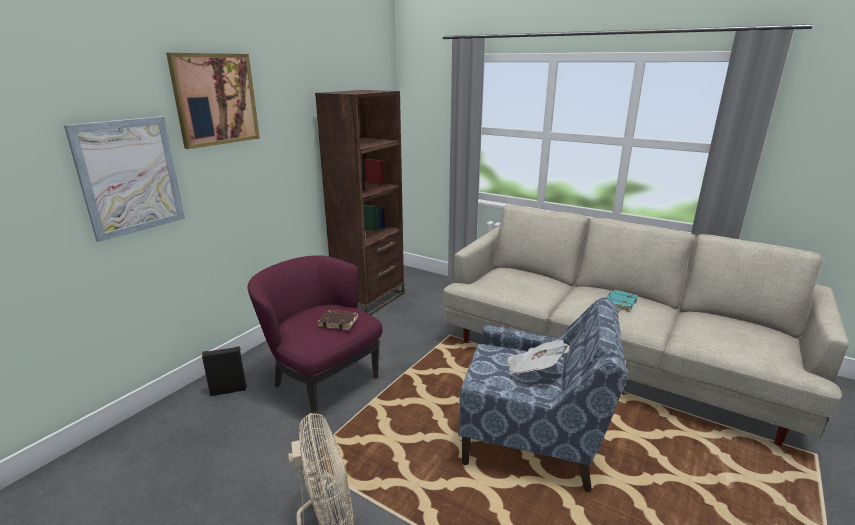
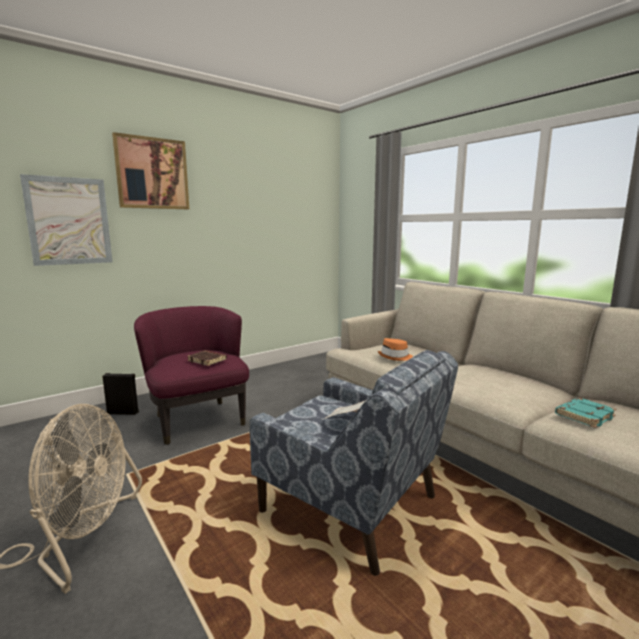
camera: 20 degrees right, 10 degrees down
(369, 299) = (289, 369): brown bookcase -> none
(520, 289) = (395, 357): none -> orange hat
(619, 302) = (497, 378): turquoise book -> turquoise book (584, 415)

